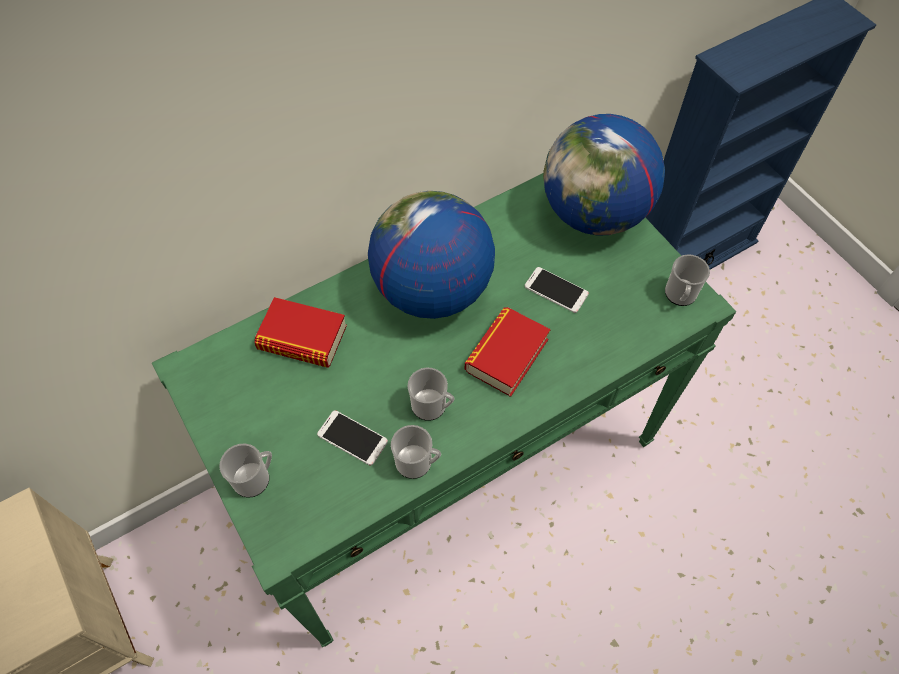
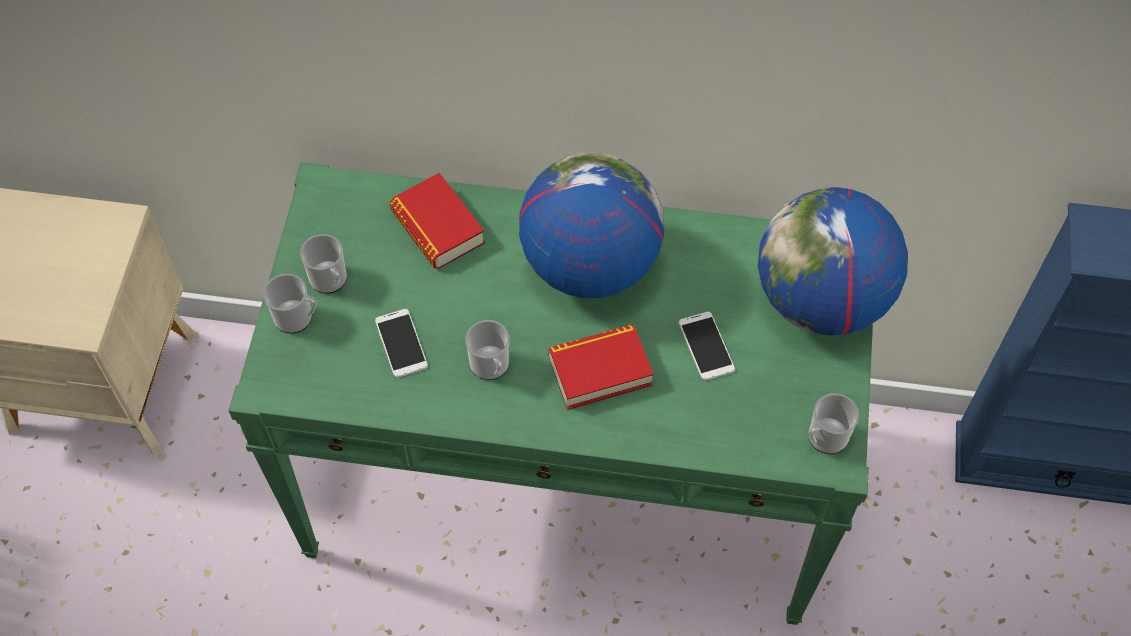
camera: 40 degrees right, 0 degrees up
(417, 463) = (434, 404): mug -> mug (330, 281)

